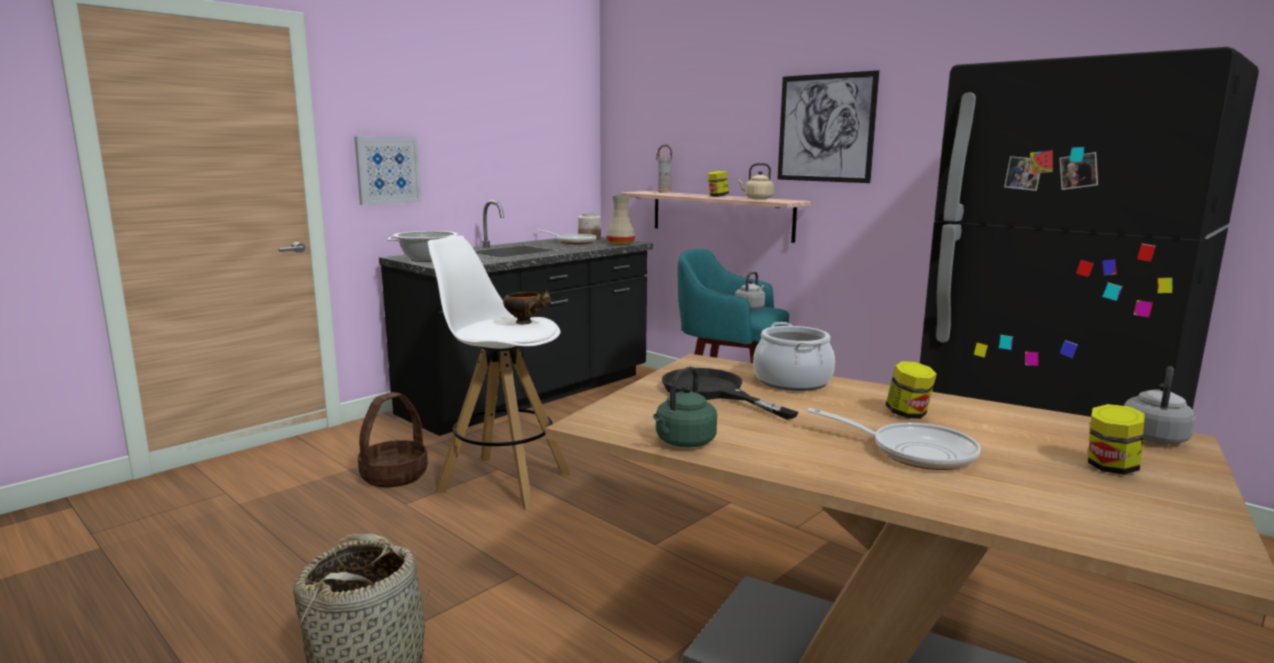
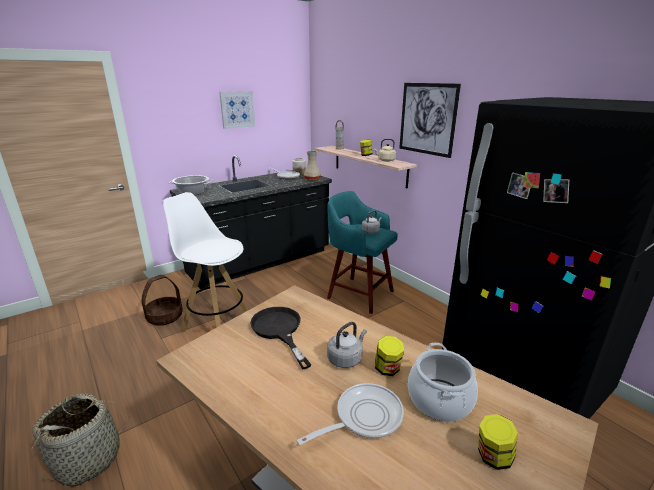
camera: 10 degrees right, 10 degrees up
(387, 170) = (172, 140): picture -> picture (237, 109)
(525, 322) = (223, 245): bowl -> none
(683, 442) = (223, 387): green kettle -> none
(792, 381) = (336, 322): cooking pot -> cooking pot (440, 399)
(914, 452) = (363, 417): frying pan -> frying pan turned 75 degrees counterclockwise
(1154, 437) = (548, 419): grey kettle -> grey kettle (346, 358)

